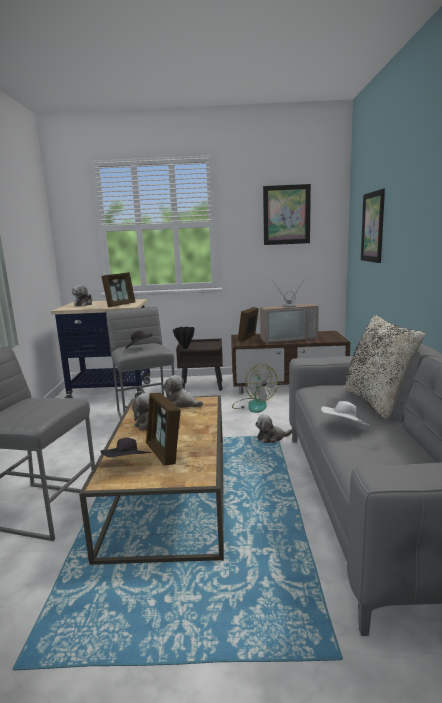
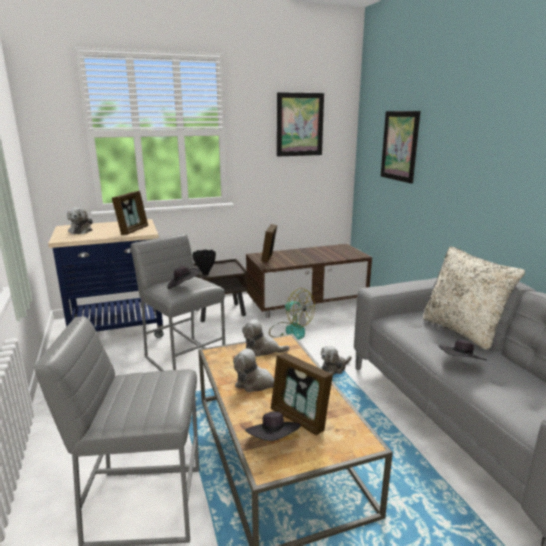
camera: 20 degrees left, 5 degrees up
(288, 338) = (309, 255): television -> none
(344, 427) = (460, 364): white hat -> black hat

